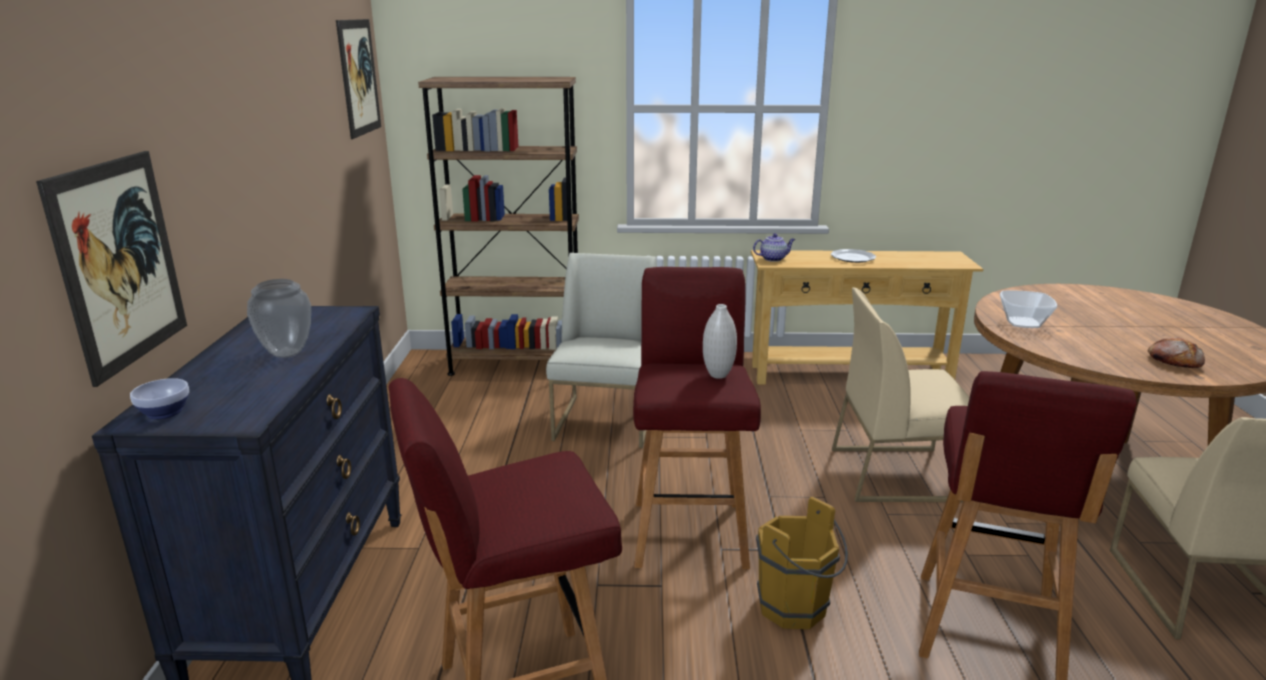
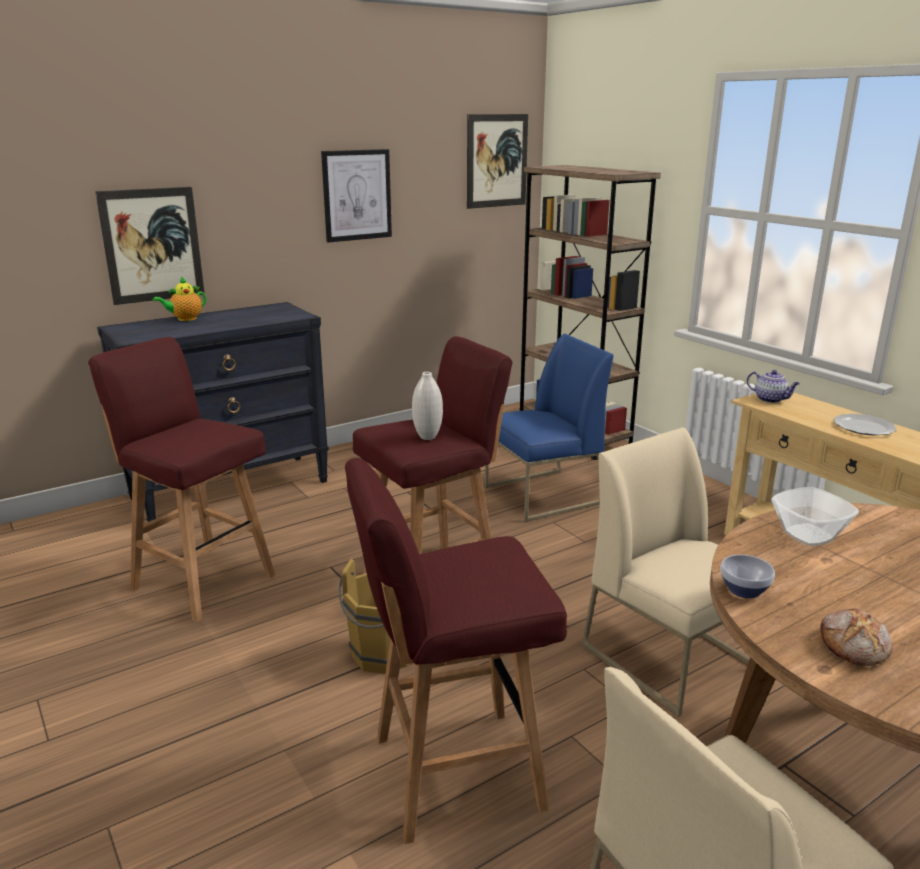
camera: 55 degrees right, 0 degrees up
(166, 412) = (130, 328): bowl -> bowl (745, 590)
(206, 370) = (185, 319): none -> teapot
(283, 136) = (357, 195): none -> picture
(287, 353) = (223, 323): vase -> none
(606, 422) = (543, 495): white chair -> blue chair

